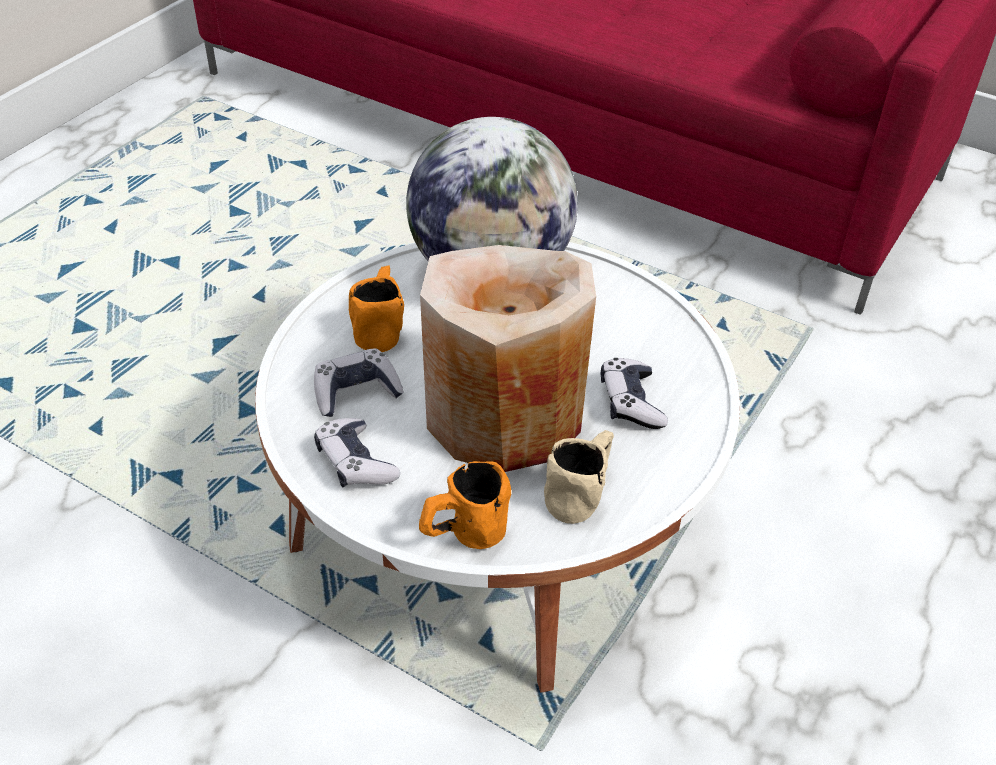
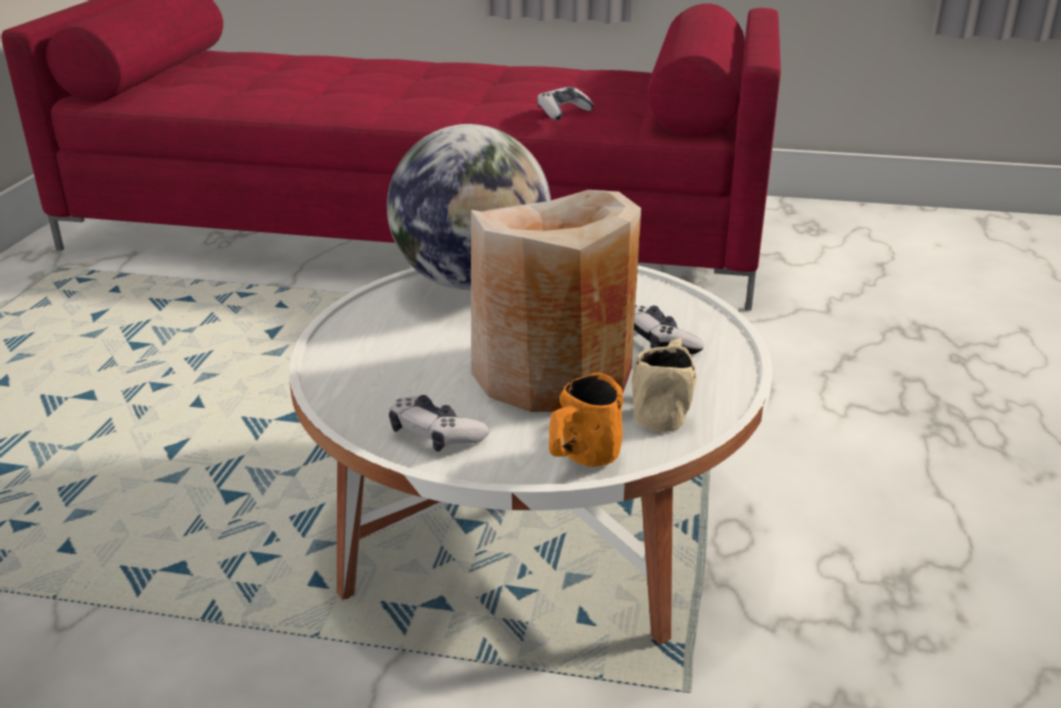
camera: 20 degrees left, 15 degrees down
(356, 392) = (400, 386): game controller -> game controller (563, 112)
(379, 326) = (391, 338): orange mug -> none

